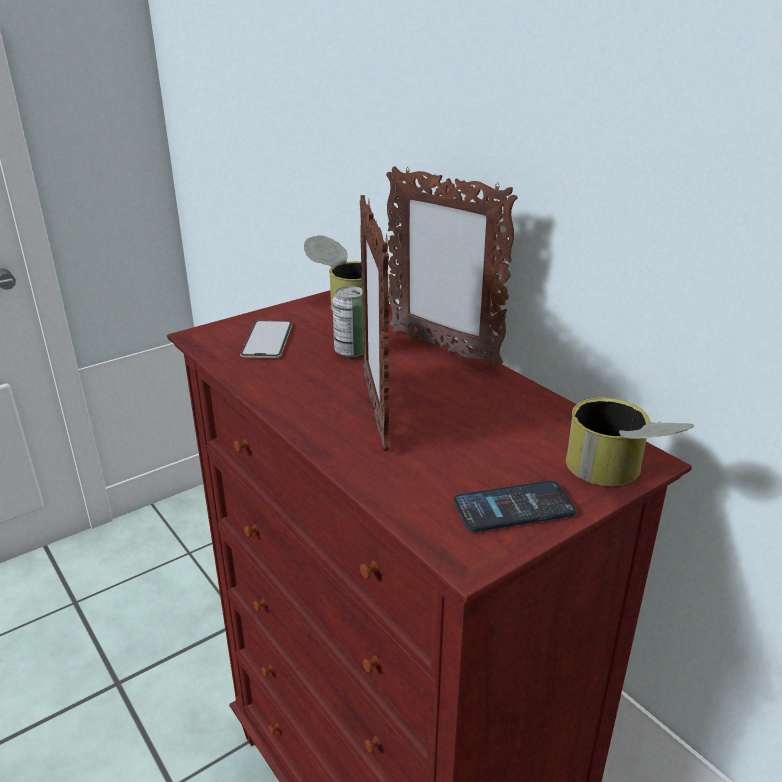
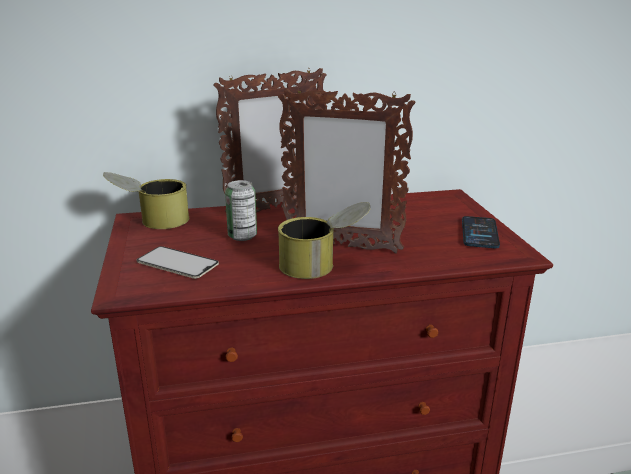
camera: 65 degrees left, 5 degrees down
(618, 477) = (463, 204): can -> can (323, 265)

